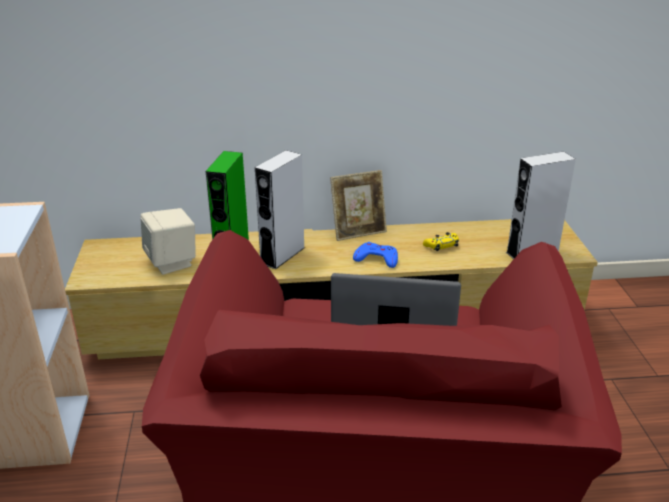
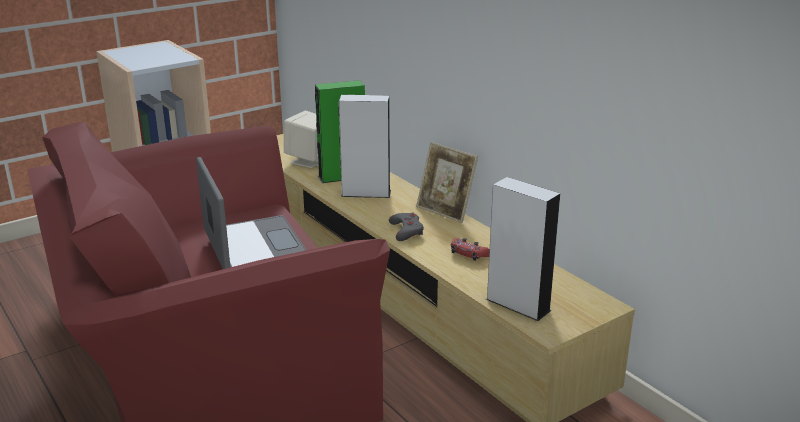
camera: 60 degrees right, 5 degrees down
(376, 258) = (406, 230): blue game controller -> grey game controller
(441, 245) = (469, 254): yellow game controller -> red game controller

